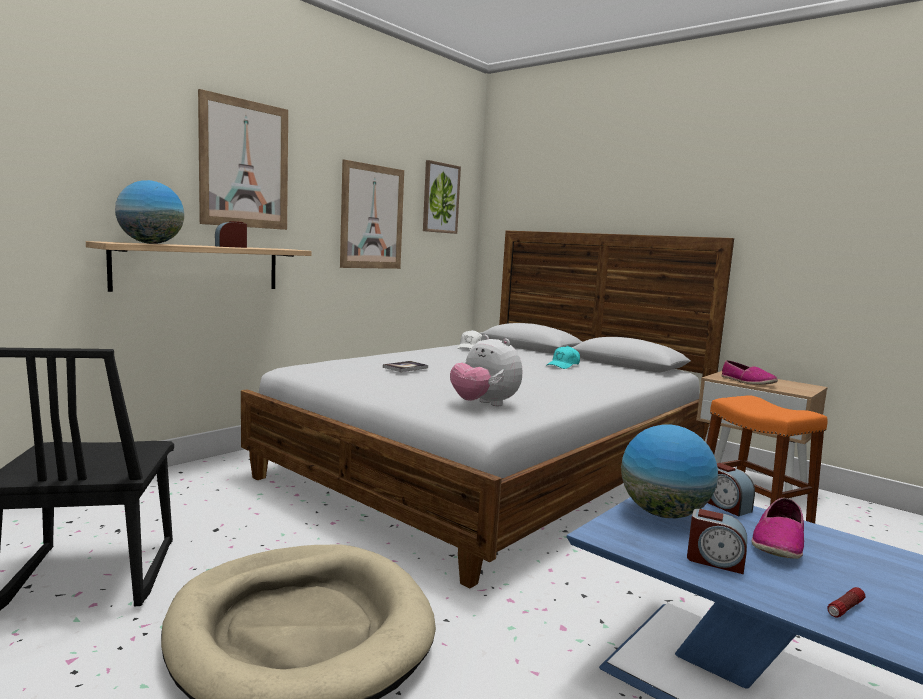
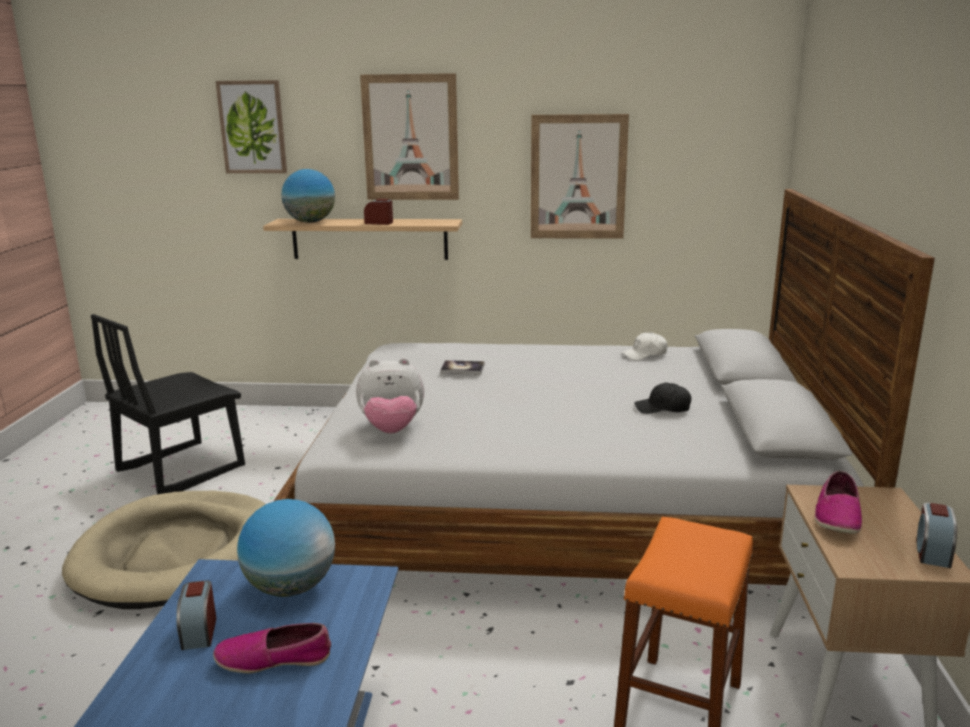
camera: 55 degrees right, 10 degrees up
(440, 198) = (702, 142): picture -> picture (252, 127)
(484, 405) = (392, 430): plush toy -> plush toy turned 105 degrees counterclockwise
(563, 365) = (663, 408): turquoise cap -> black cap
(725, 506) = (353, 615): alarm clock -> alarm clock (932, 552)
(845, 608) = (145, 711): flashlight -> none

